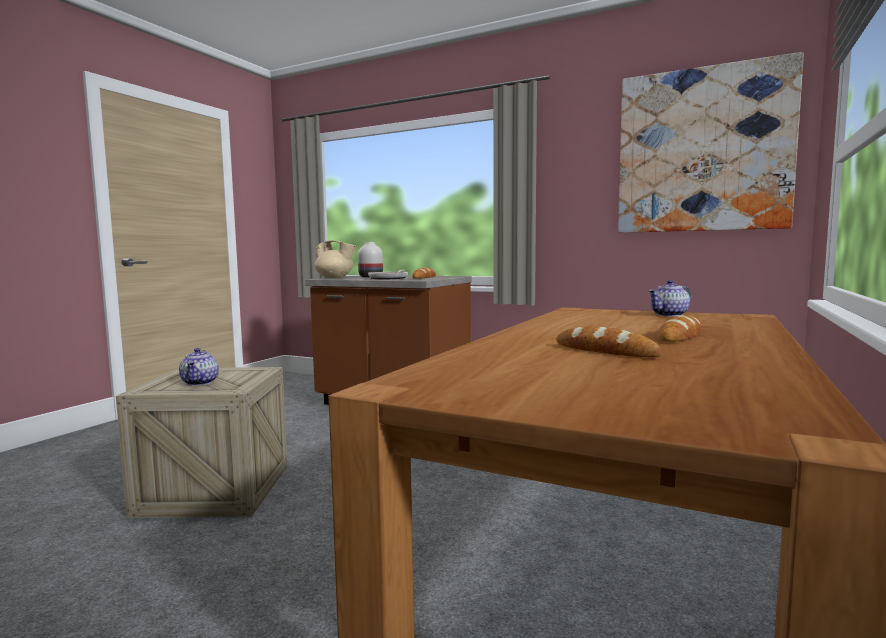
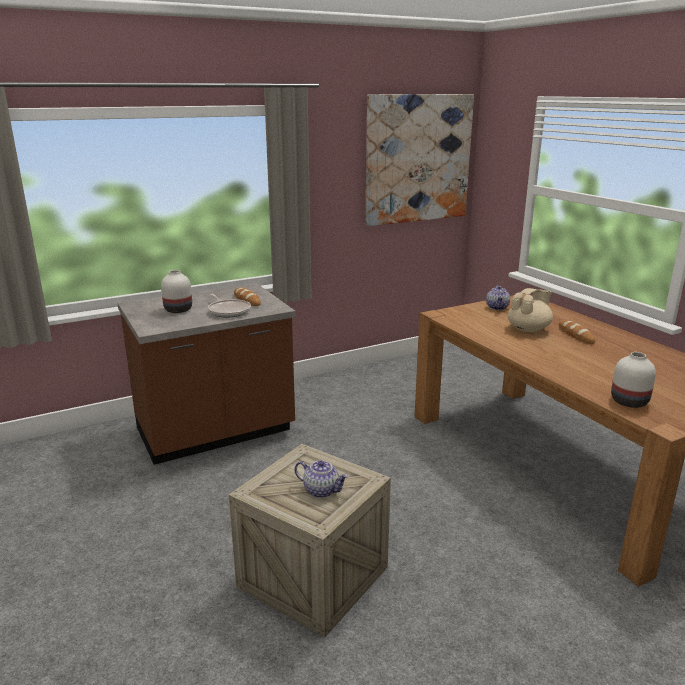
camera: 55 degrees left, 15 degrees up
(335, 278) = (160, 324): beige teapot -> beige teapot (529, 329)
(459, 369) = (629, 402): none -> white vase
(605, 351) = (604, 362): bread -> none

